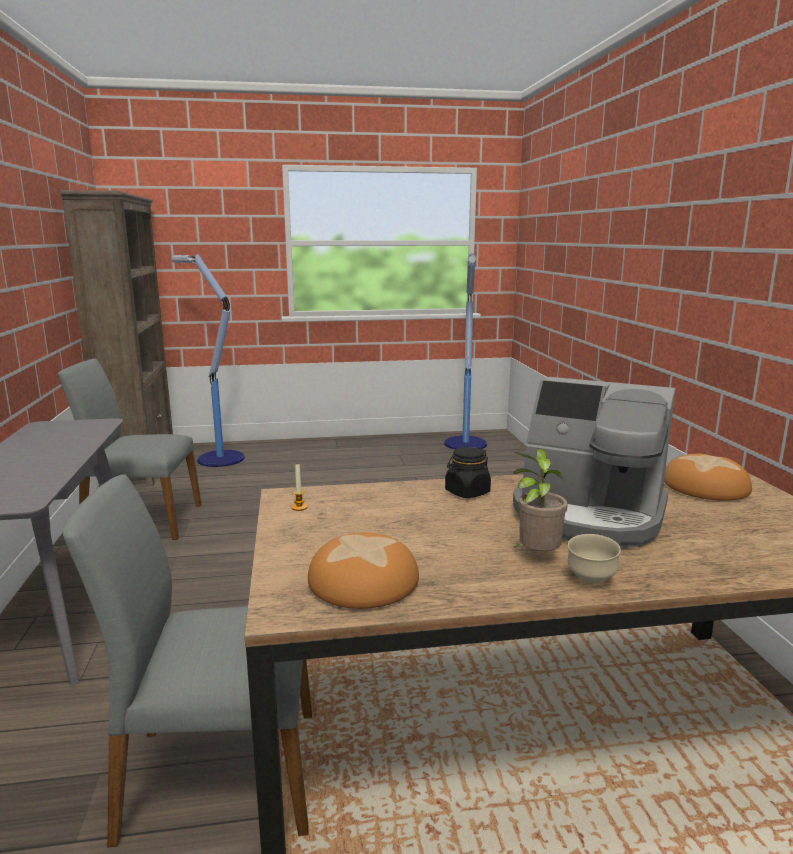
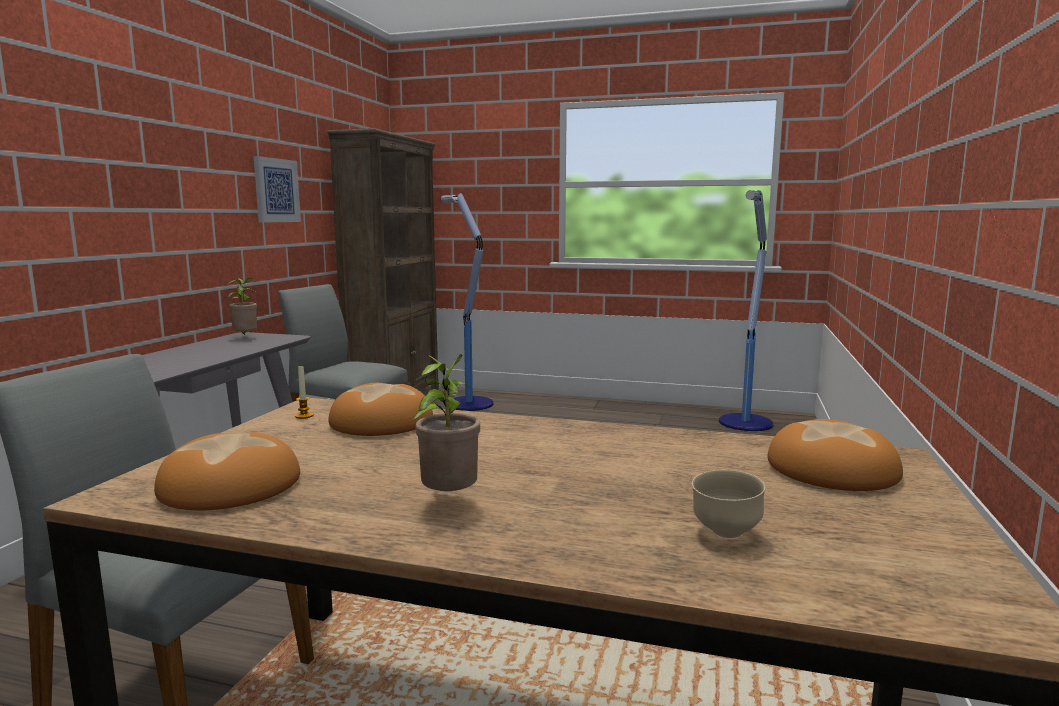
camera: 25 degrees right, 5 degrees down
(31, 262) = (276, 190): none -> picture
(53, 428) = (245, 337): none -> potted plant
(374, 502) = (381, 422): none -> bread
(467, 492) = (495, 428): black jar -> none
(588, 515) = (597, 472): coffee machine -> none
(590, 580) = (465, 538): beige bowl -> beige bowl (725, 533)

